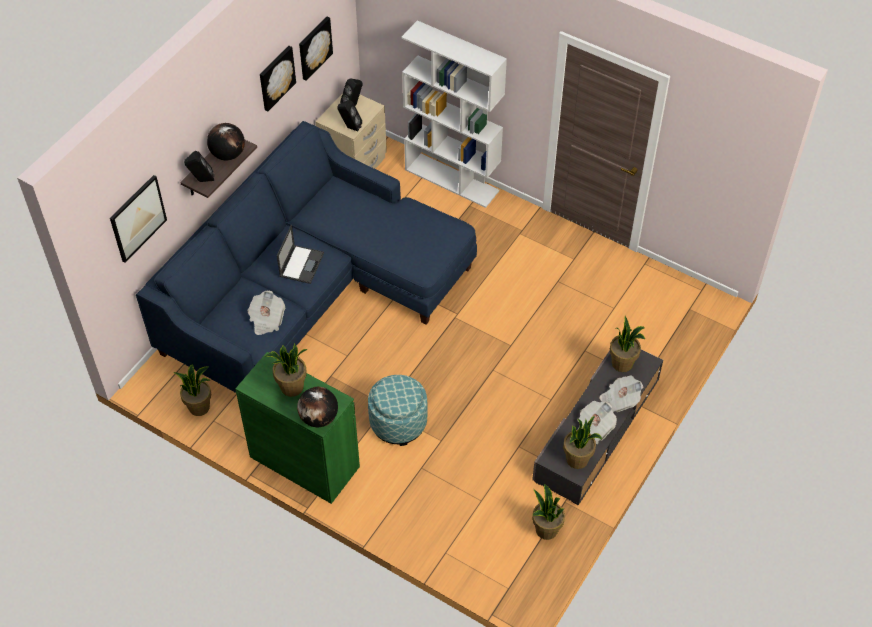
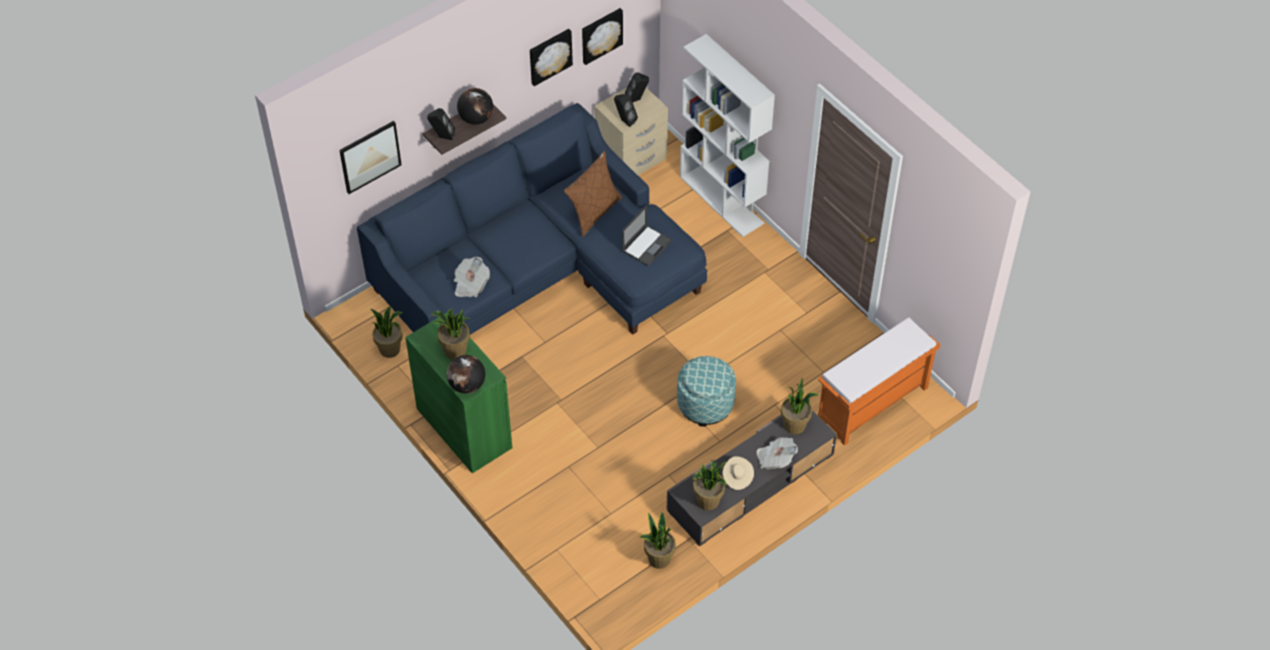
camera: 20 degrees right, 0 degrees up
(301, 264) = (525, 241): laptop -> laptop (647, 245)
(355, 218) = (594, 212): none -> brown pillow
(398, 422) = (565, 419): ottoman -> ottoman (705, 404)
(593, 428) = (737, 477): newspaper -> beige hat
(669, 324) = (872, 404): none -> orange bench

